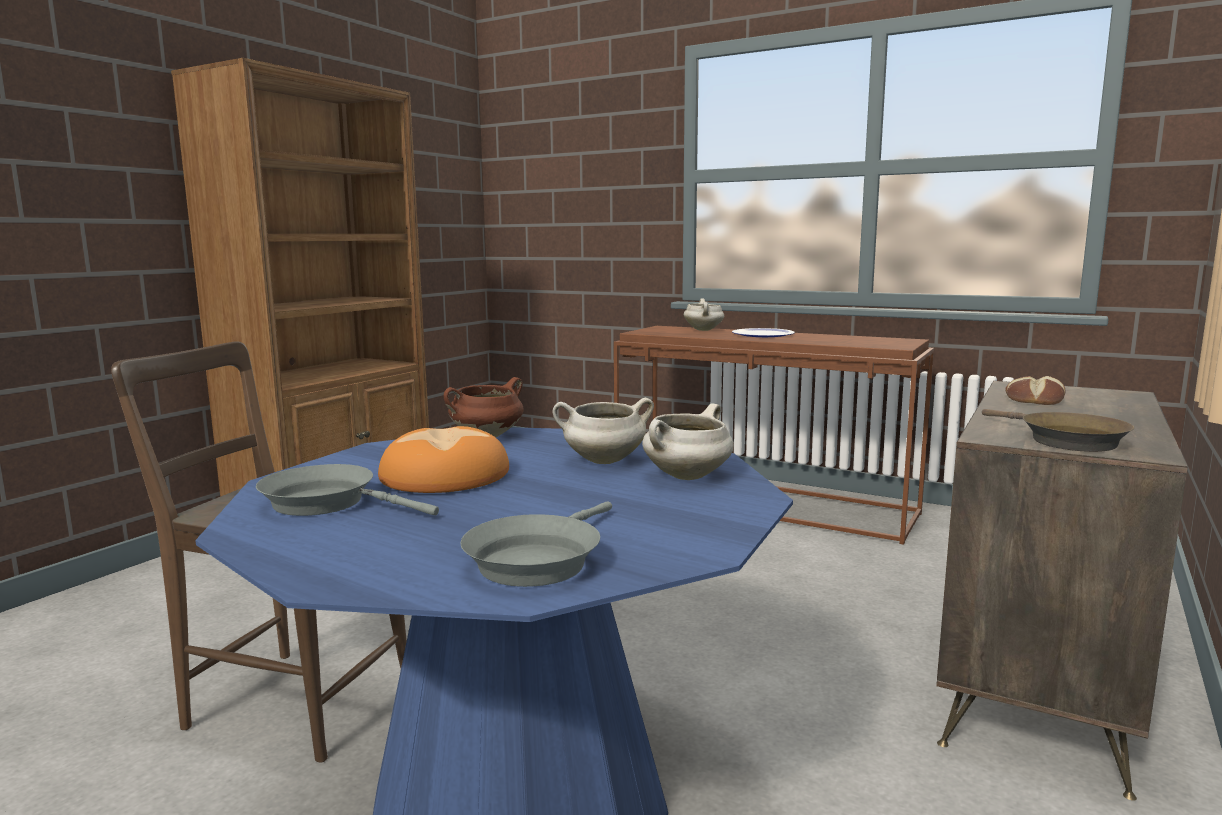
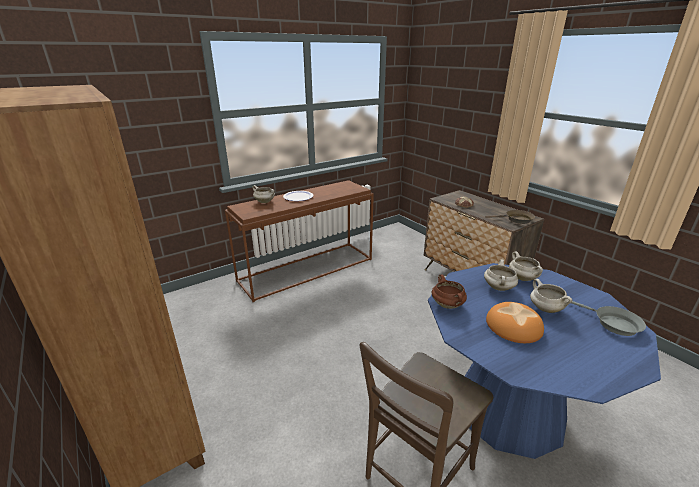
camera: 65 degrees left, 15 degrees up
(327, 503) = (552, 361): grey frying pan -> none
(546, 496) = (545, 309): none -> white cooking pot

